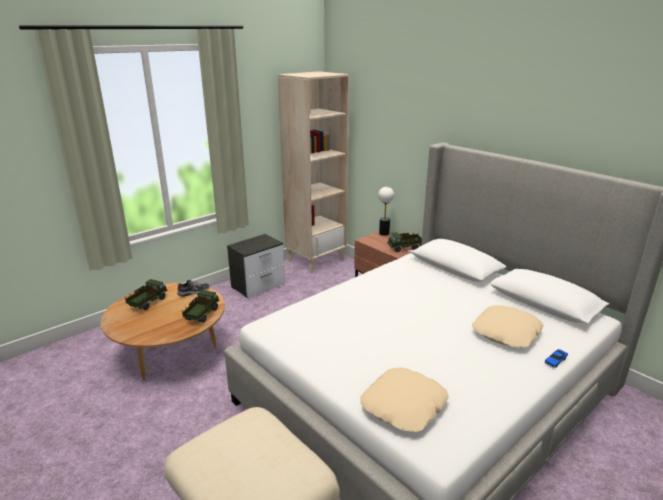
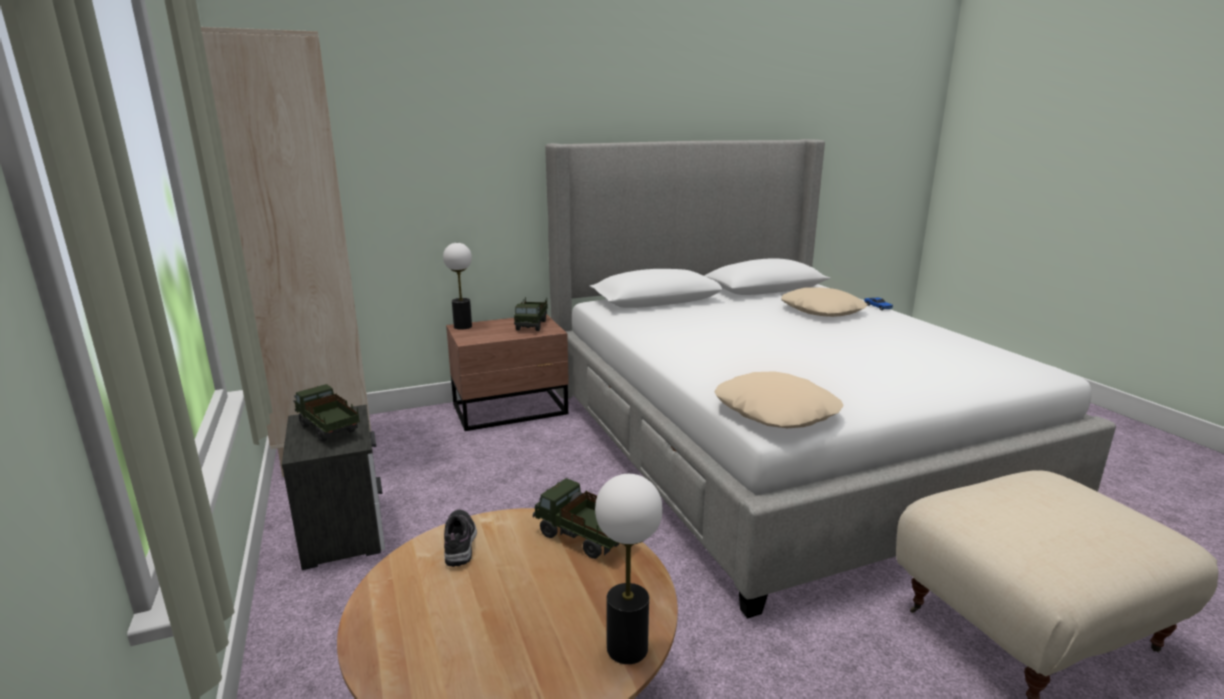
camera: 70 degrees left, 5 degrees down
(138, 336) = (628, 648): none -> table lamp
(148, 303) = (452, 627): toy truck -> toy truck (328, 430)
(404, 406) = (973, 371): beige pillow -> beige pillow (776, 411)

